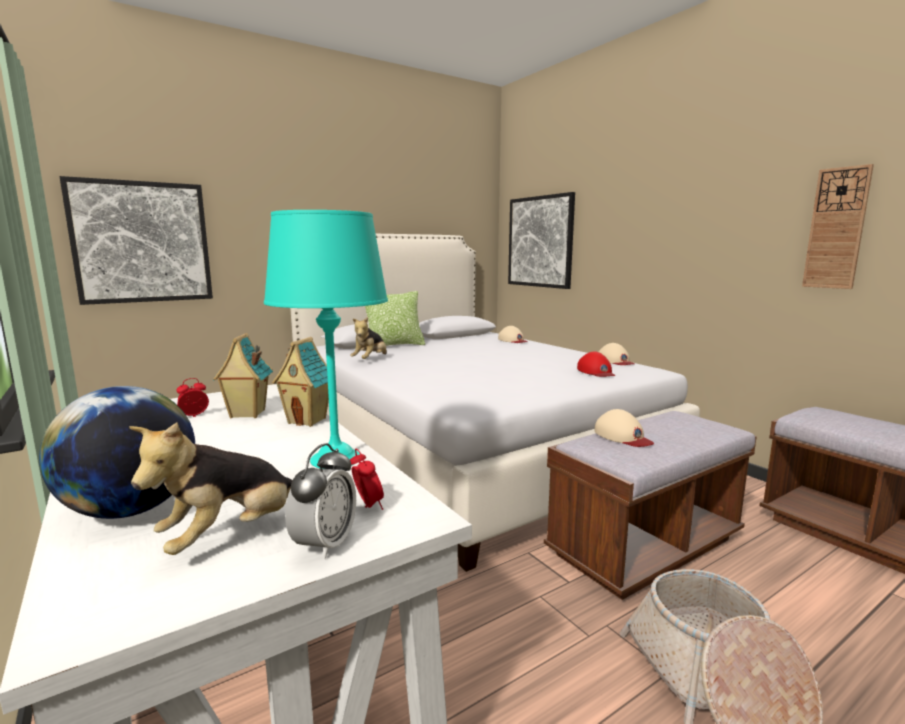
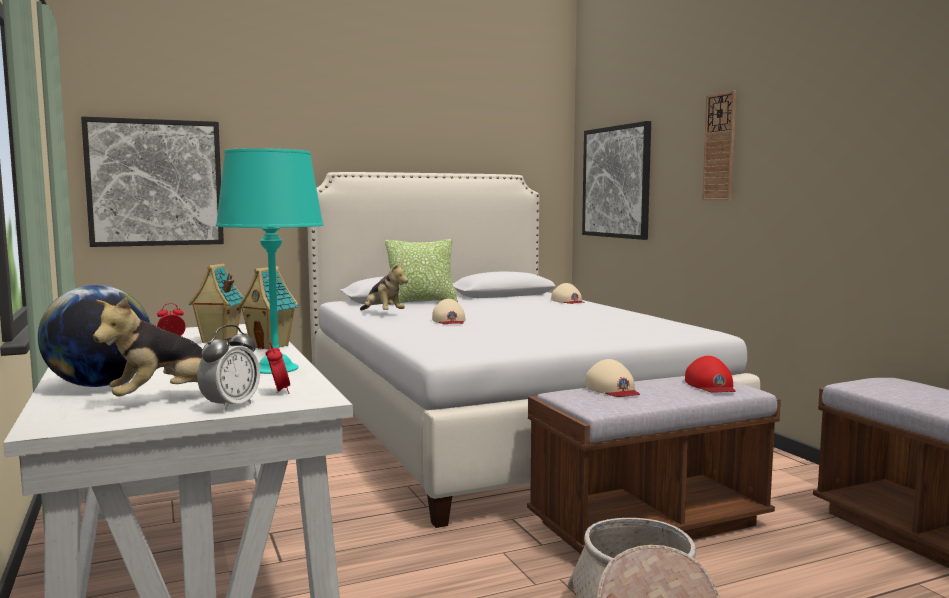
camera: 10 degrees right, 5 degrees down
(370, 360) = (383, 314): plush toy -> plush toy turned 75 degrees counterclockwise
(596, 372) = (631, 330): red cap -> red cap (711, 385)
(615, 361) = (669, 322): beige cap -> beige cap (449, 321)
(836, 228) = (908, 161): wall clock -> wall clock (720, 147)

